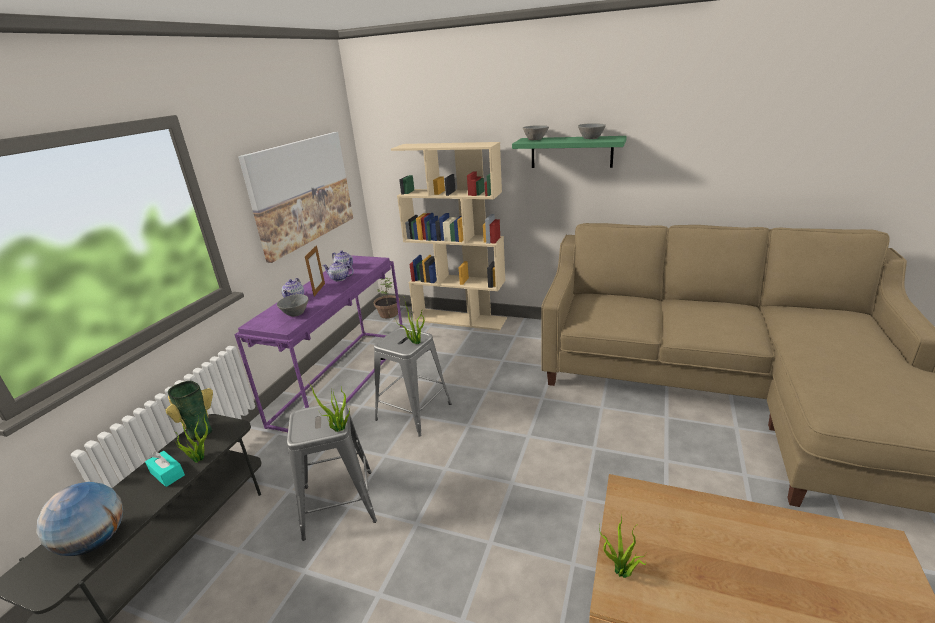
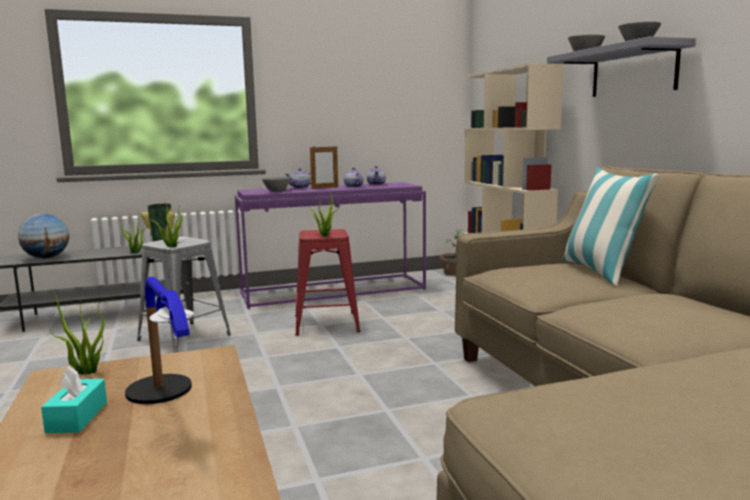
camera: 50 degrees right, 15 degrees down
(167, 474) = (114, 252): turquoise tissue box -> turquoise tissue box (77, 417)
(302, 192) = (371, 108): picture -> none
(413, 412) = (326, 324): grey stool -> red stool
(571, 152) = (633, 71): green shelf -> grey shelf
(617, 296) = (601, 271): none -> pillow
(716, 538) = (166, 403): none -> table lamp

